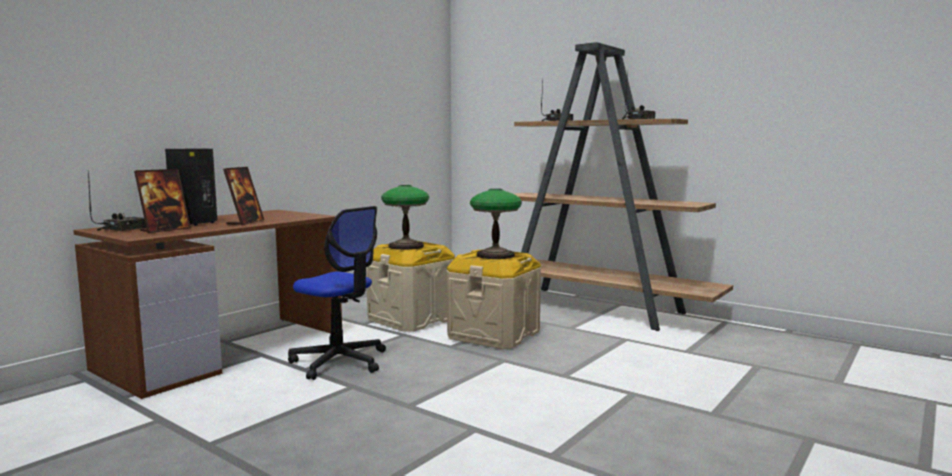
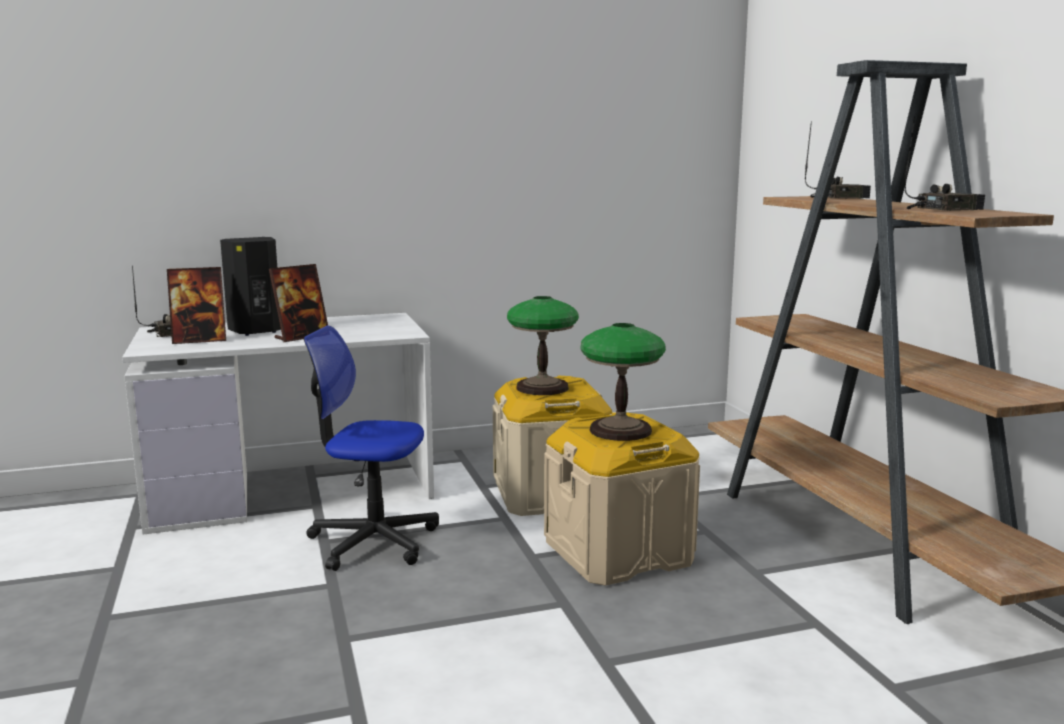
camera: 35 degrees right, 5 degrees up
(226, 351) = (293, 489): brown desk -> white desk
(339, 362) = (373, 541): office chair -> office chair turned 120 degrees clockwise

